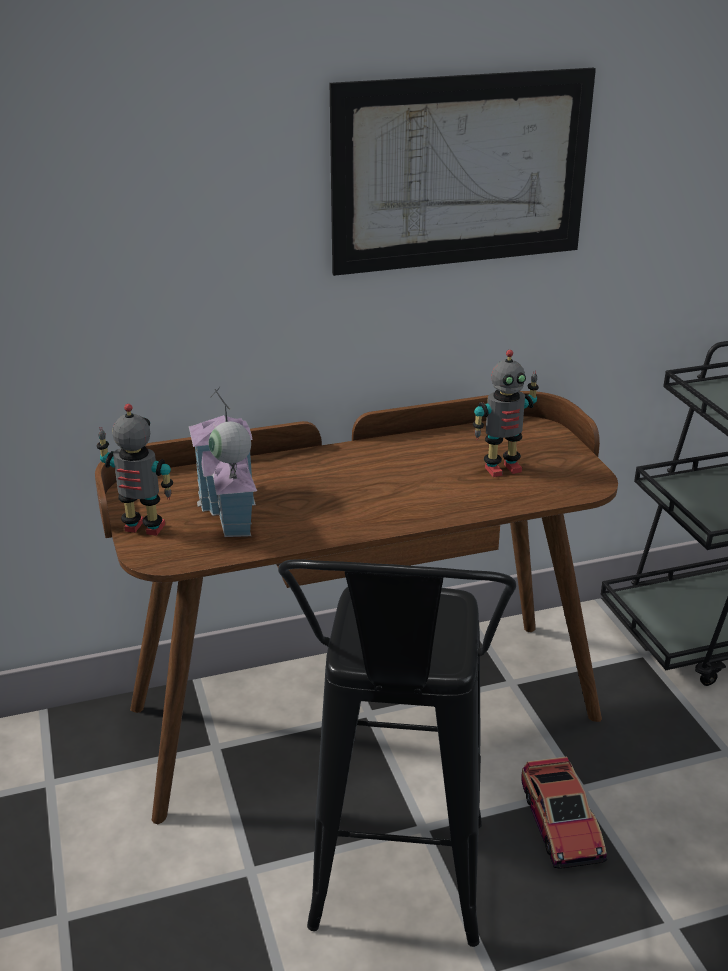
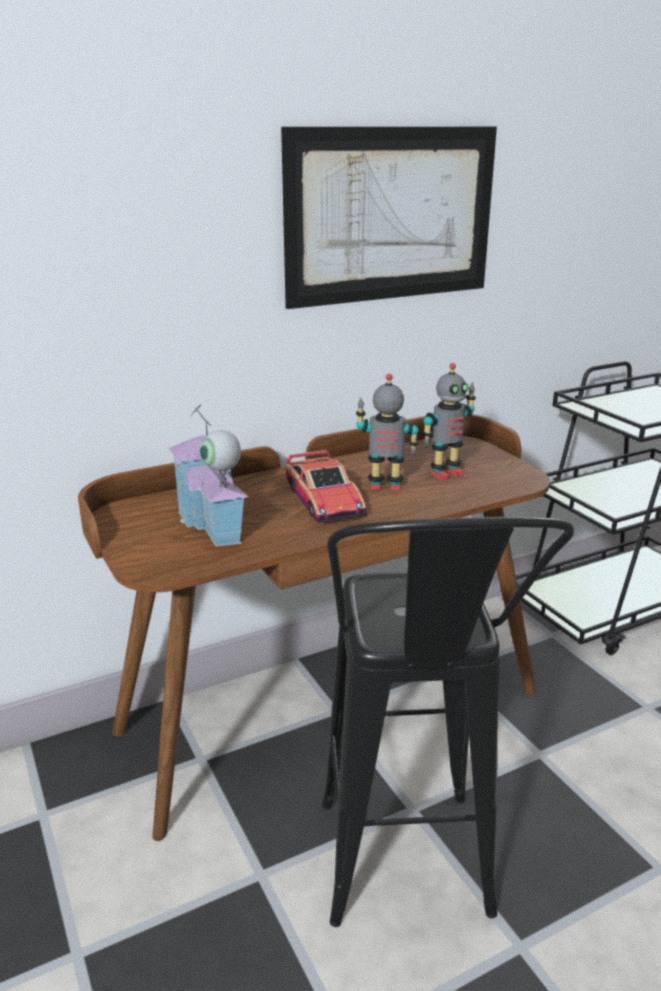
camera: 10 degrees left, 5 degrees down
(143, 529) = (134, 547): toy robot -> toy robot (385, 487)
(561, 823) = (533, 788): toy car -> toy car (324, 500)

